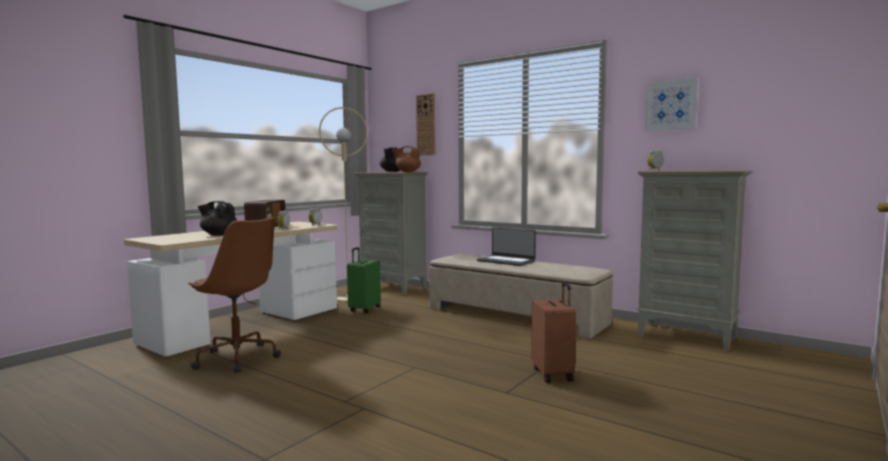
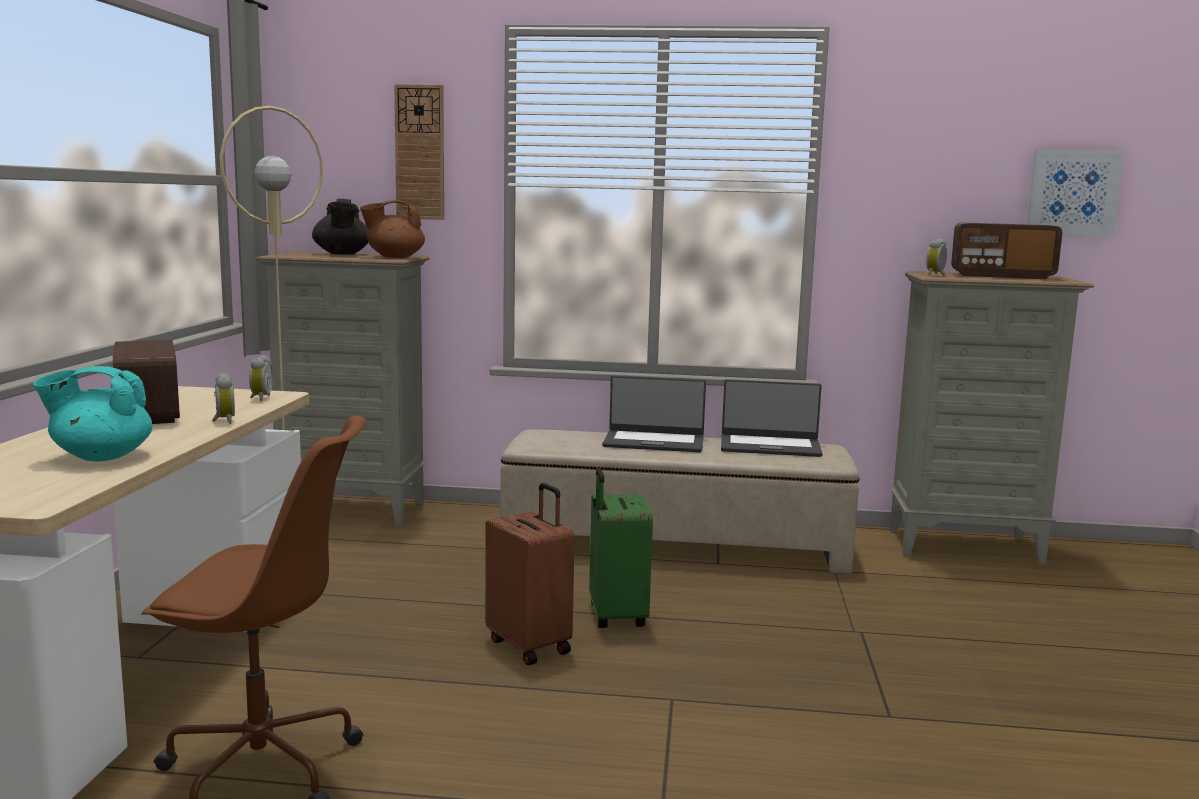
camera: 30 degrees left, 5 degrees up
(219, 234) = (101, 457): black teapot -> turquoise teapot
(364, 309) = (368, 575): green suitcase -> green suitcase (615, 616)
(553, 374) = (900, 659): brown suitcase -> brown suitcase (531, 645)
(563, 266) = (770, 446): none -> laptop
(671, 105) = (938, 159): picture -> picture (1073, 192)
(700, 170) = (1001, 276): none -> radio

